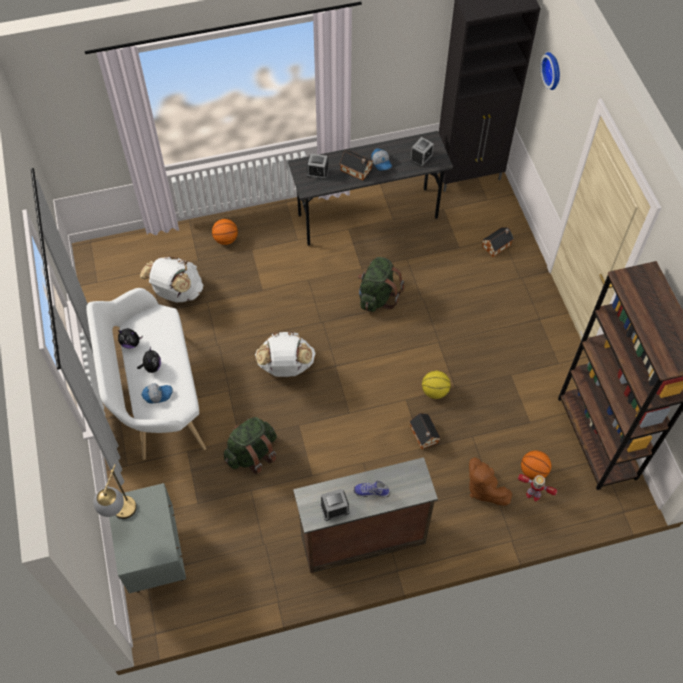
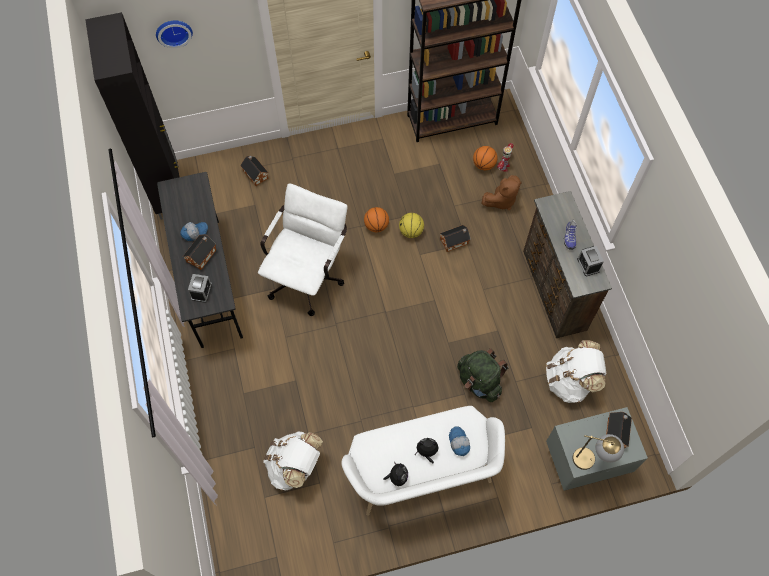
camera: 90 degrees left, 5 degrees up
(150, 545) = (616, 432): none -> toy house
(226, 239) = (228, 420): basketball -> basketball (376, 226)
(286, 367) = (386, 355): white backpack -> white backpack (570, 380)
(377, 296) = (308, 275): green backpack -> white office chair
(421, 157) = (191, 197): alarm clock -> none

